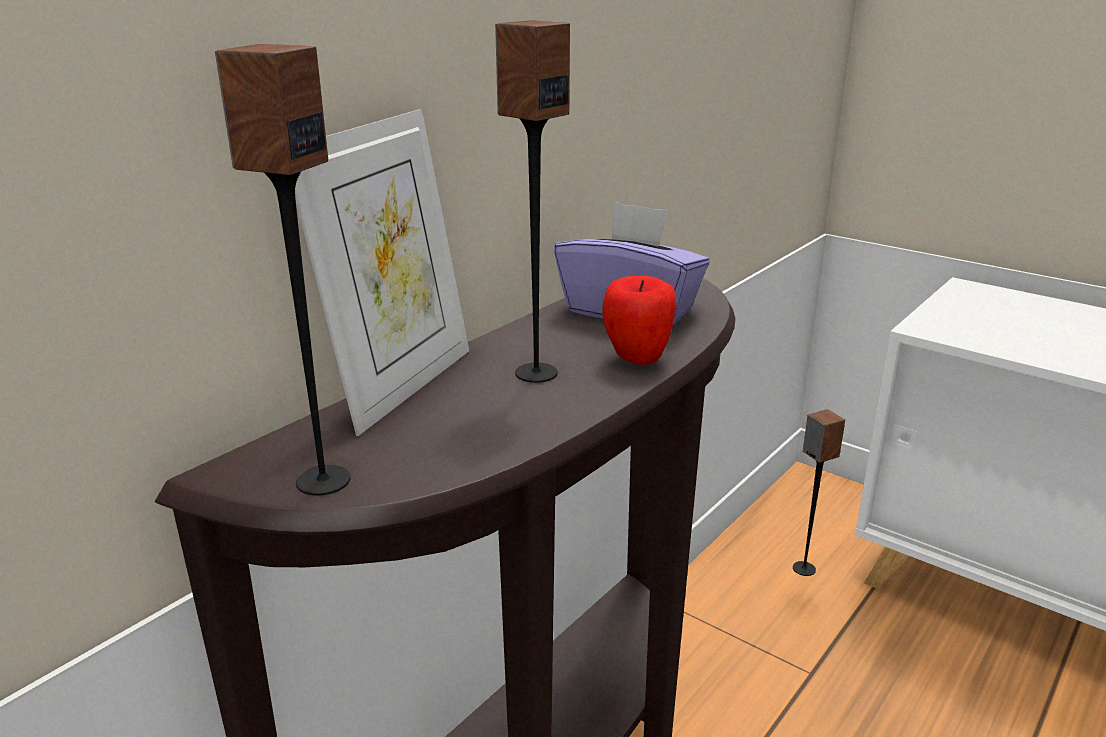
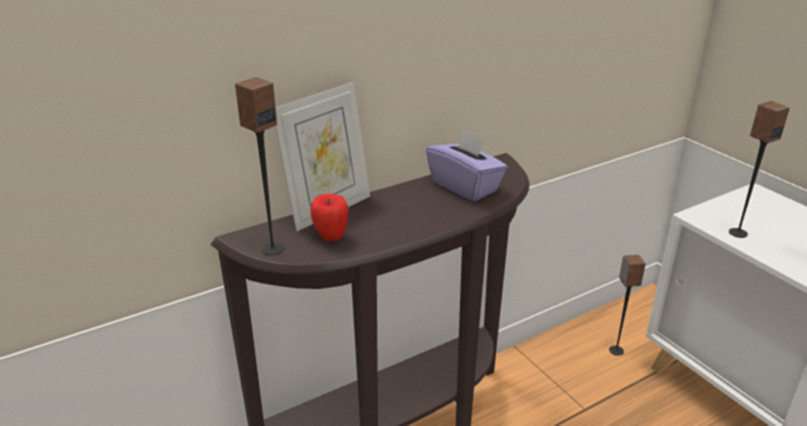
camera: 20 degrees right, 5 degrees up
(535, 373) = (392, 214): speaker -> speaker (737, 233)
(637, 360) = (445, 216): apple -> apple (331, 237)

